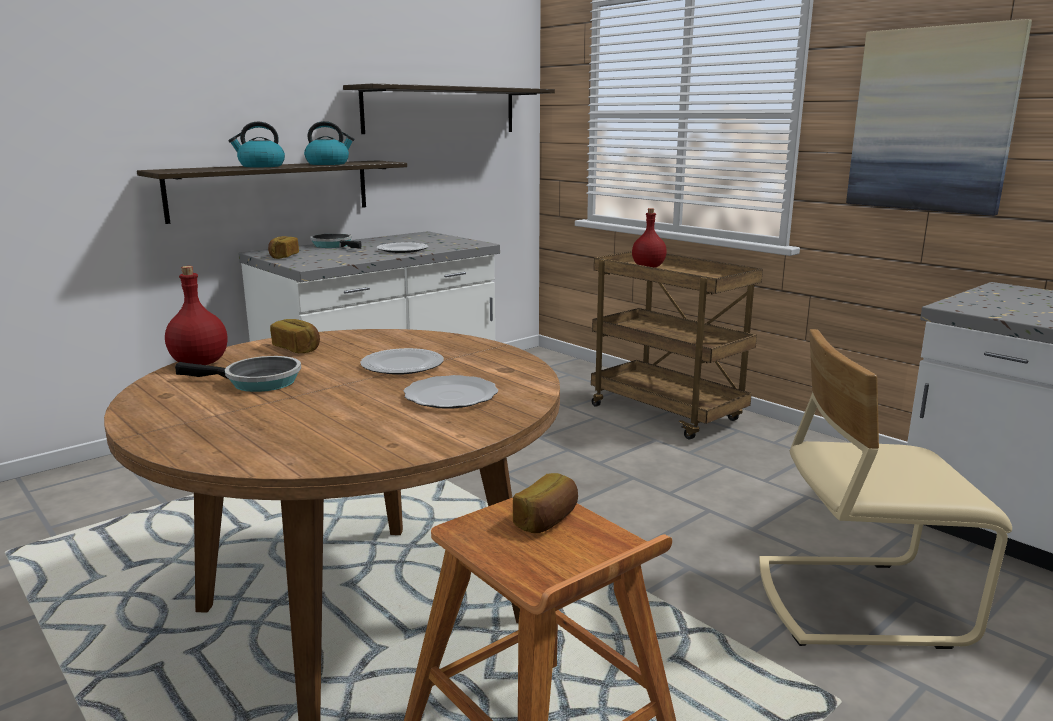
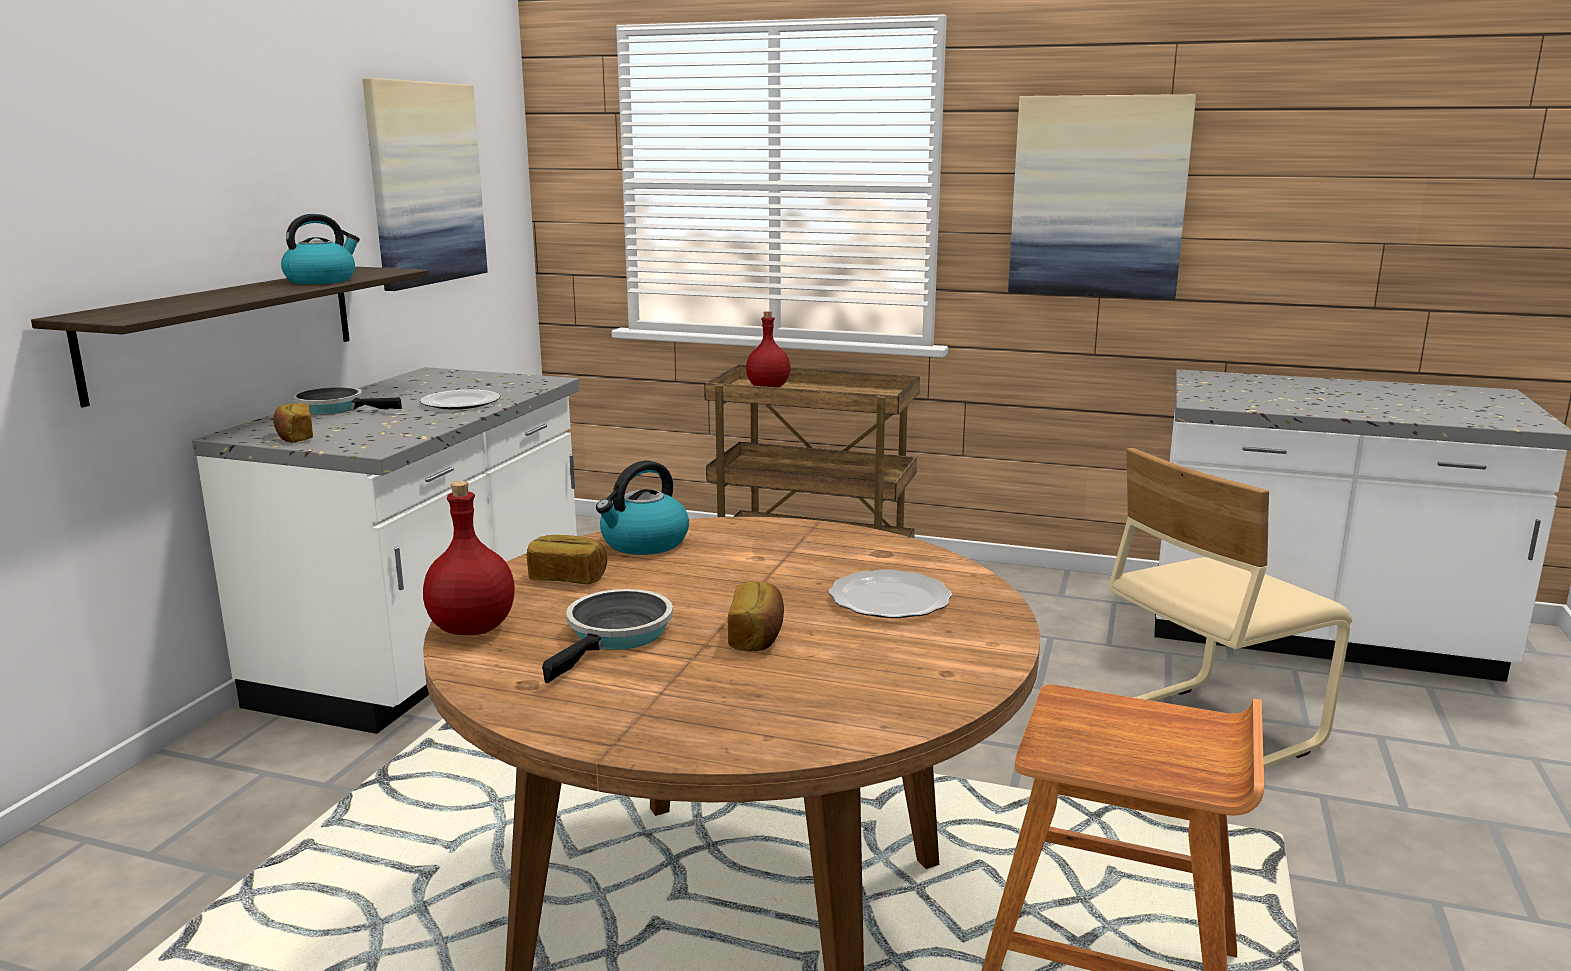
camera: 30 degrees left, 0 degrees up
(257, 382) = (616, 636): frying pan -> frying pan turned 45 degrees counterclockwise
(261, 166) = (231, 294): kettle -> kettle (644, 543)
(402, 365) = (753, 572): plate -> none
(441, 110) = (425, 183): shelf -> picture
(547, 520) = (1108, 718): bread -> bread (758, 636)

